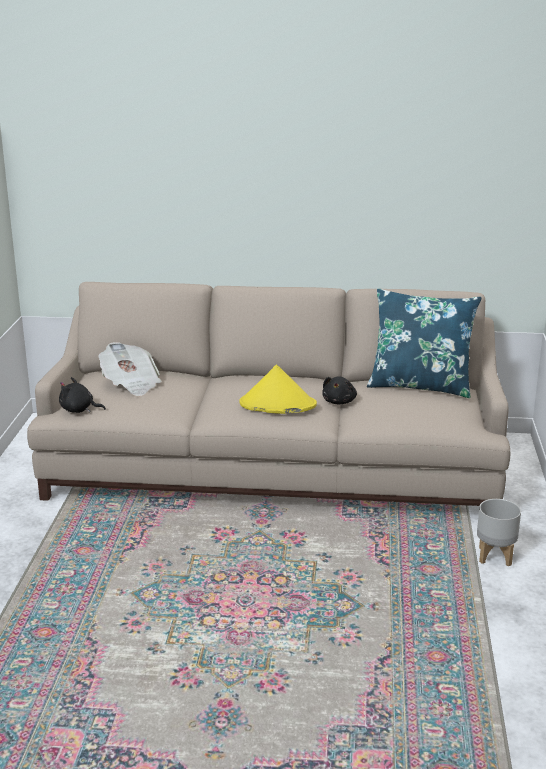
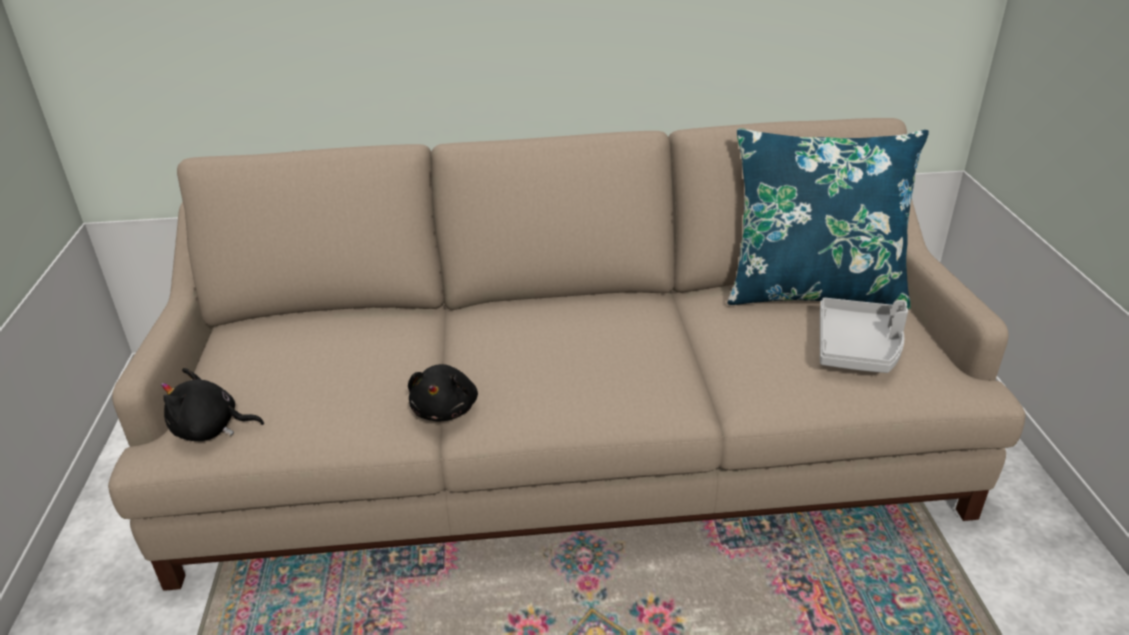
camera: 10 degrees left, 10 degrees up
(131, 384) = (306, 350): newspaper -> none
(277, 404) = (591, 368): yellow hat -> none
(339, 401) = (691, 341): black plush toy -> black plush toy (446, 409)
(427, 410) = (858, 348): none -> grey tray
(495, 556) = (1019, 606): grey planter -> none

